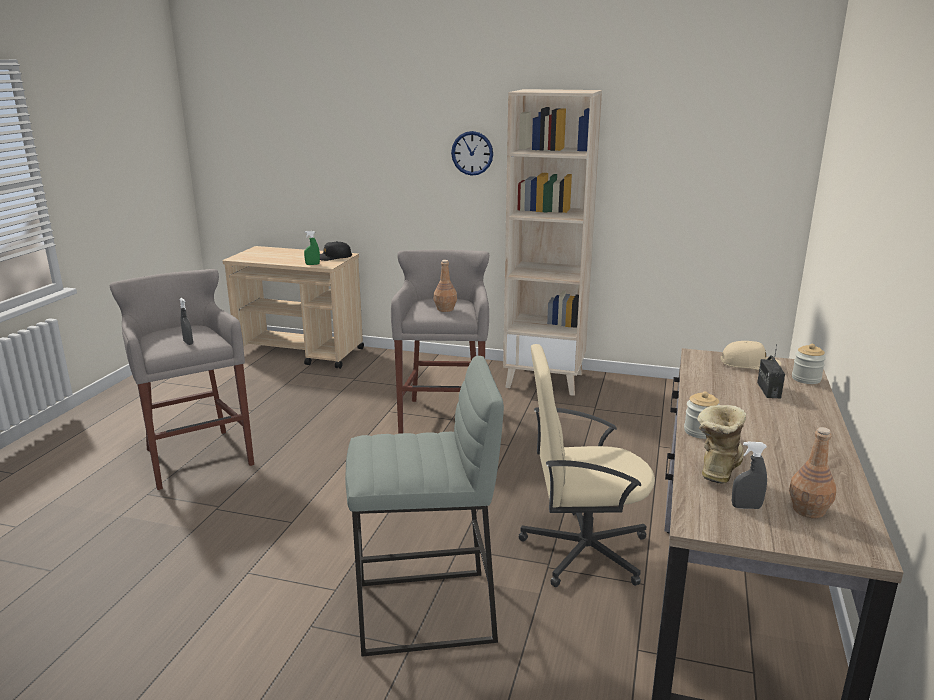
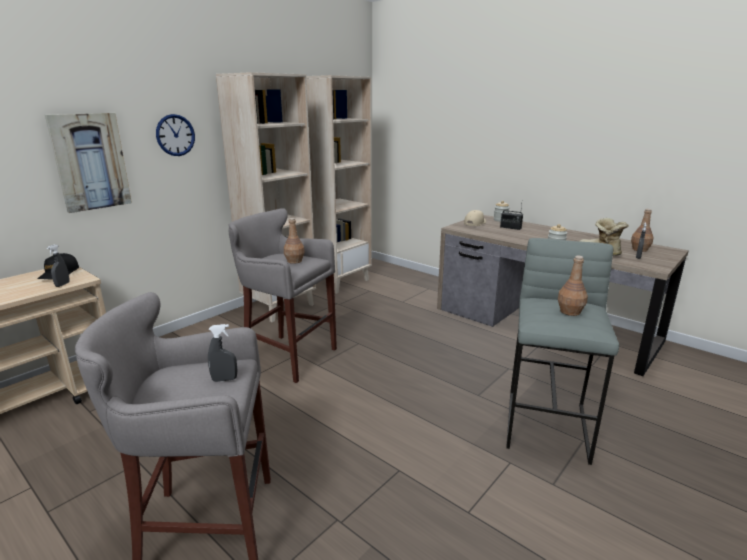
camera: 65 degrees left, 0 degrees up
(312, 264) = (62, 284): green spray bottle -> grey spray bottle
(389, 169) = (90, 162): none -> picture
(401, 450) = (570, 311): none -> brown bottle
(582, 550) = (499, 354): beige office chair -> none
(660, 391) = (339, 281): none -> beige bookcase

